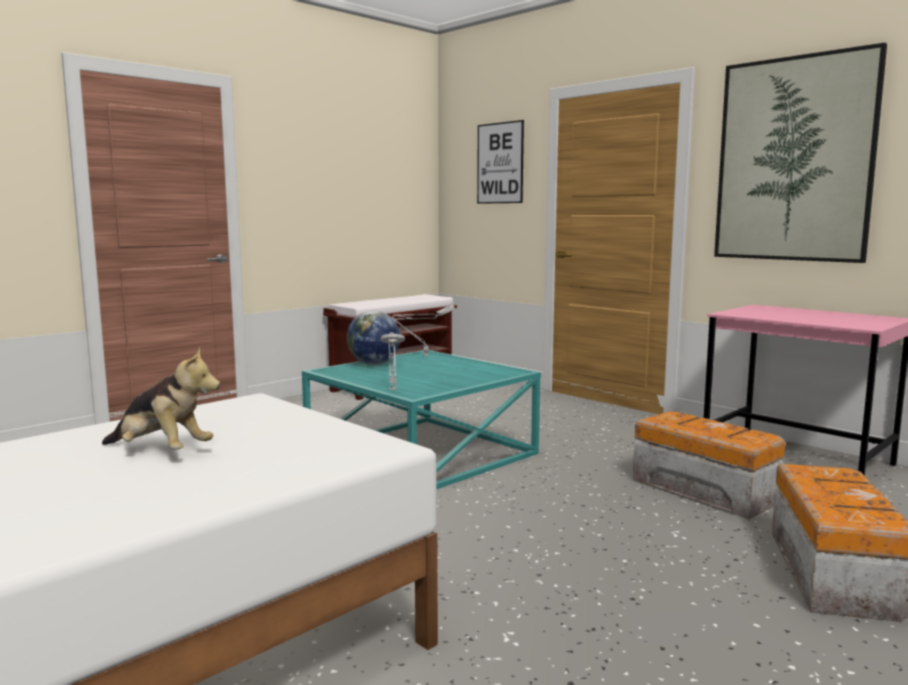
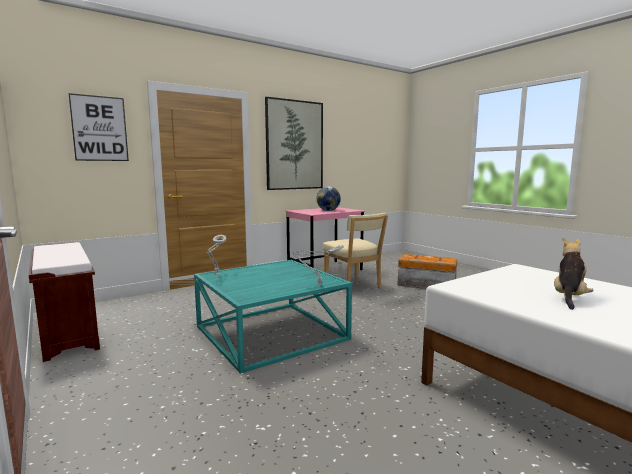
camera: 80 degrees left, 0 degrees up
(373, 364) = (234, 286): globe -> globe (328, 210)
(703, 490) = (353, 286): storage box -> beige chair

